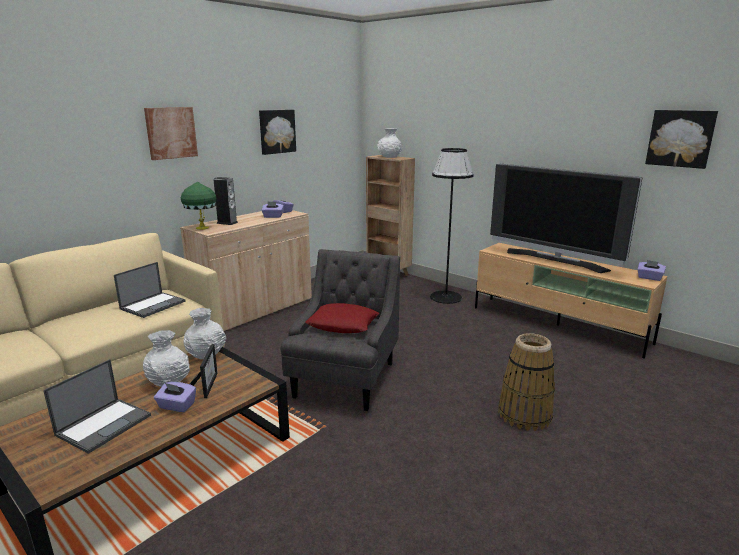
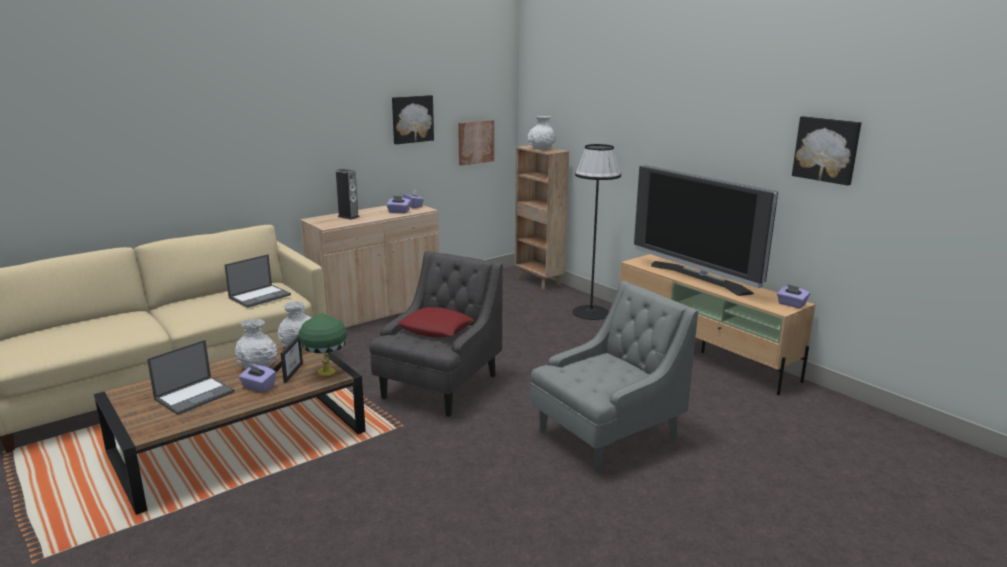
camera: 10 degrees right, 0 degrees up
(171, 133) = (295, 123): picture -> picture (475, 142)
(201, 228) = (320, 221): green table lamp -> green table lamp (325, 372)
(525, 415) = (606, 436): basket -> grey armchair

